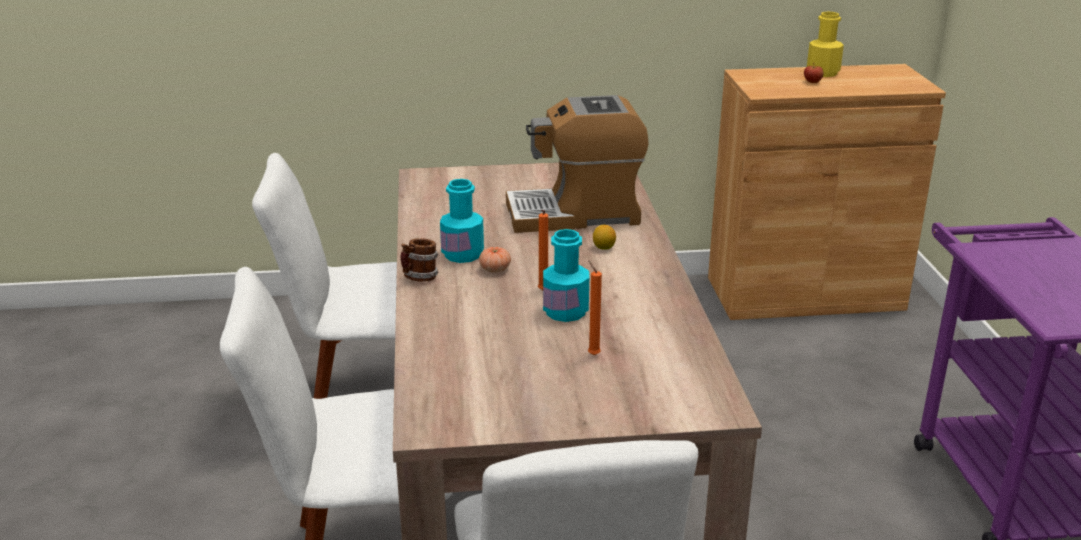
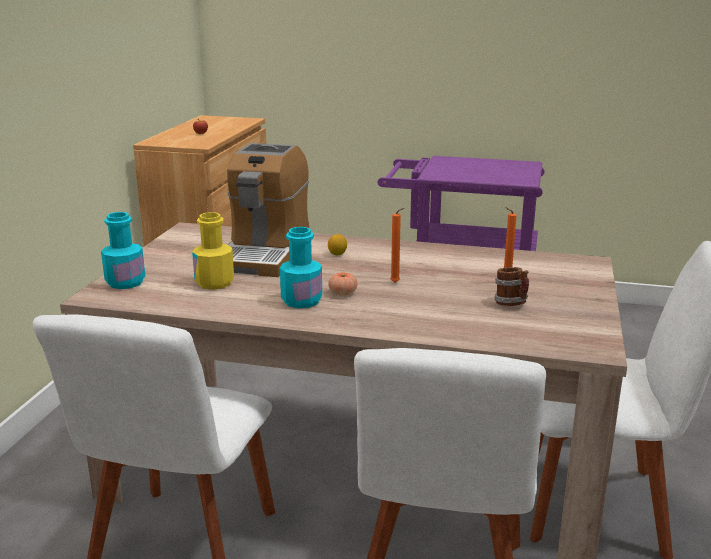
camera: 70 degrees left, 5 degrees down
(419, 278) = (335, 323): mug -> mug (511, 304)
(565, 311) = (435, 281): turquoise bottle -> turquoise bottle (125, 282)
(822, 73) = (186, 129): yellow bottle -> yellow bottle (214, 283)

